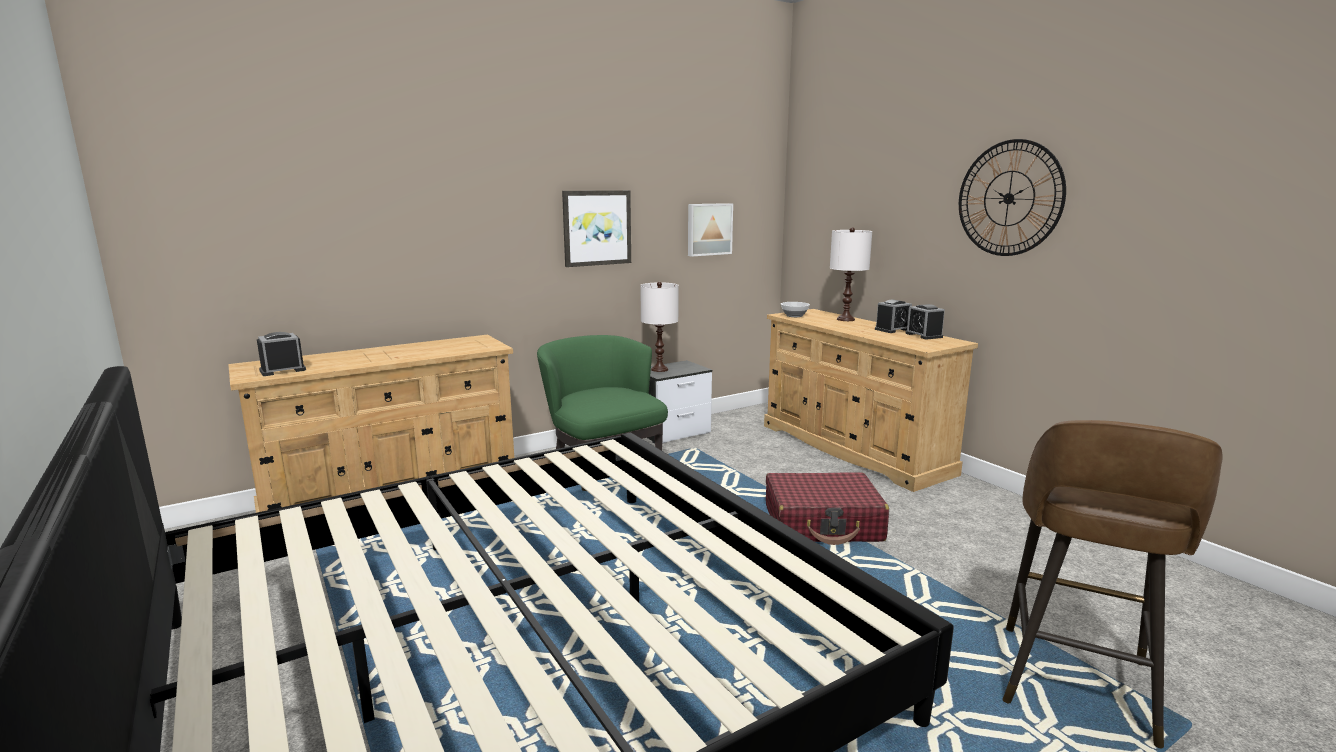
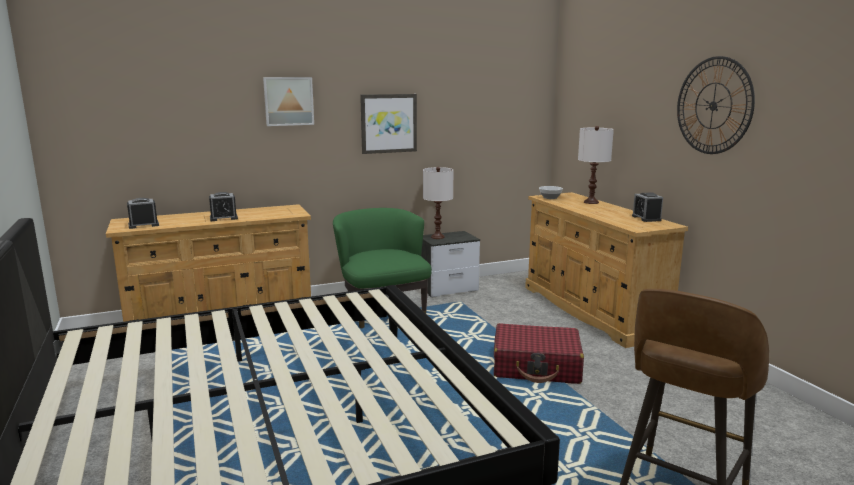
camera: 10 degrees right, 0 degrees up
(708, 229) = (485, 124): picture -> picture (288, 101)
(892, 329) = (623, 212): alarm clock -> alarm clock (223, 218)

